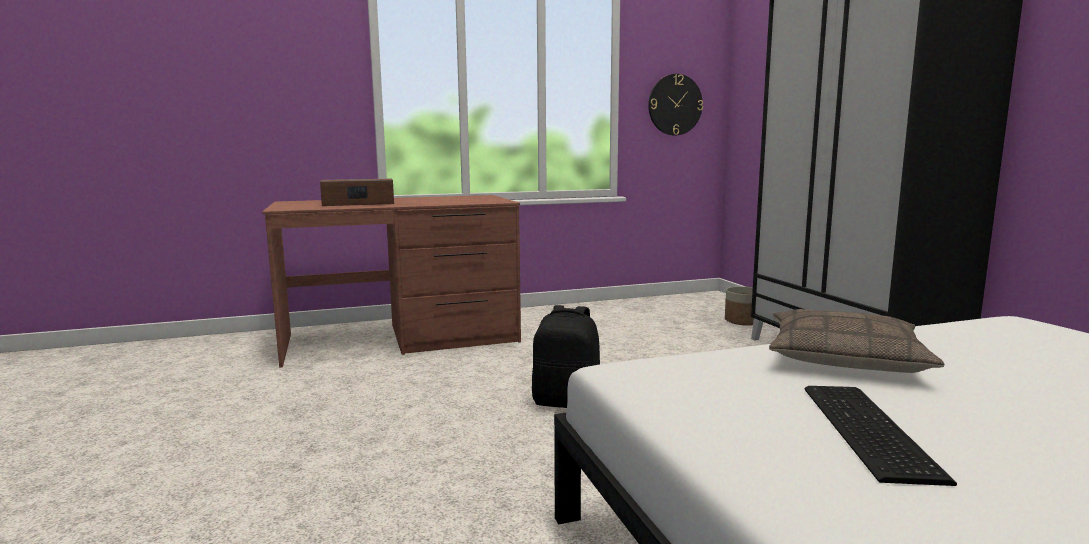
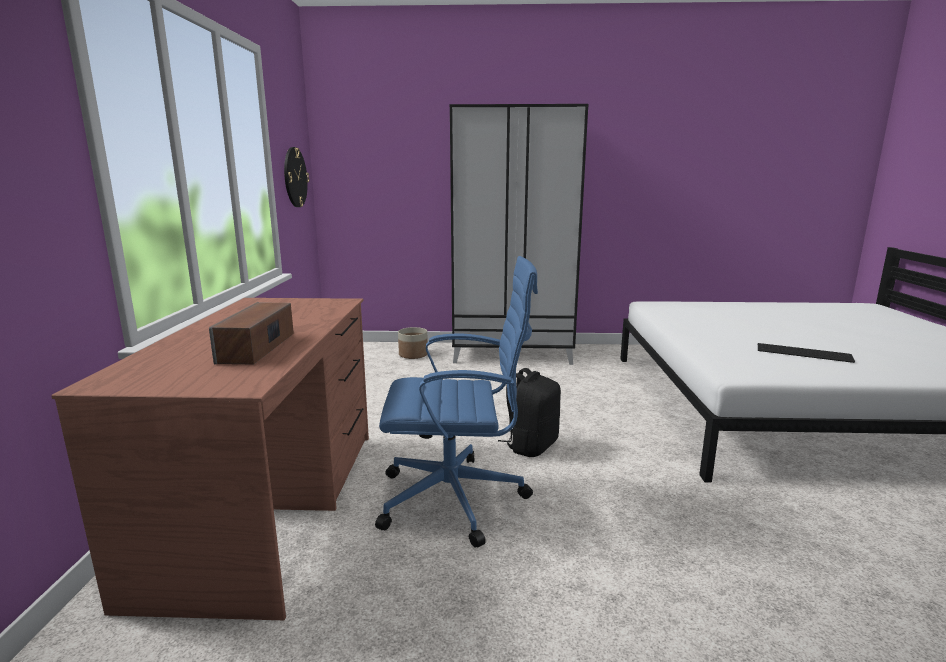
camera: 70 degrees left, 5 degrees up
(436, 386) = (456, 499): none -> blue office chair
(844, 357) = (705, 336): pillow -> none

